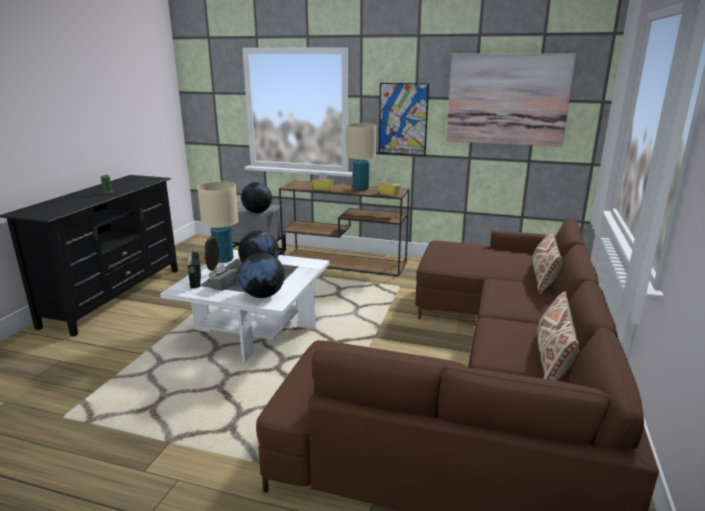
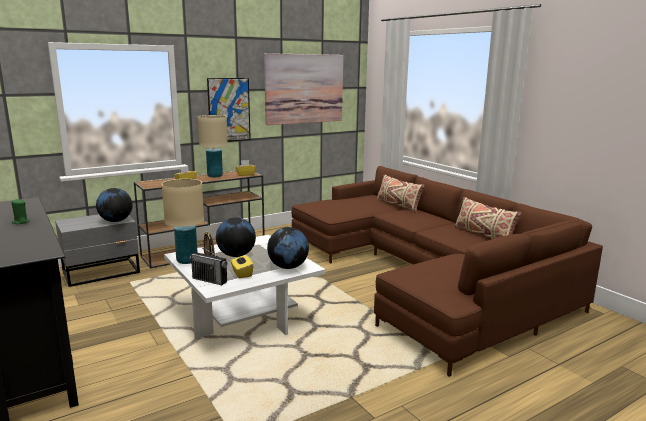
camera: 50 degrees left, 5 degrees down
(223, 285) = (242, 273): grey tissue box -> yellow tissue box

